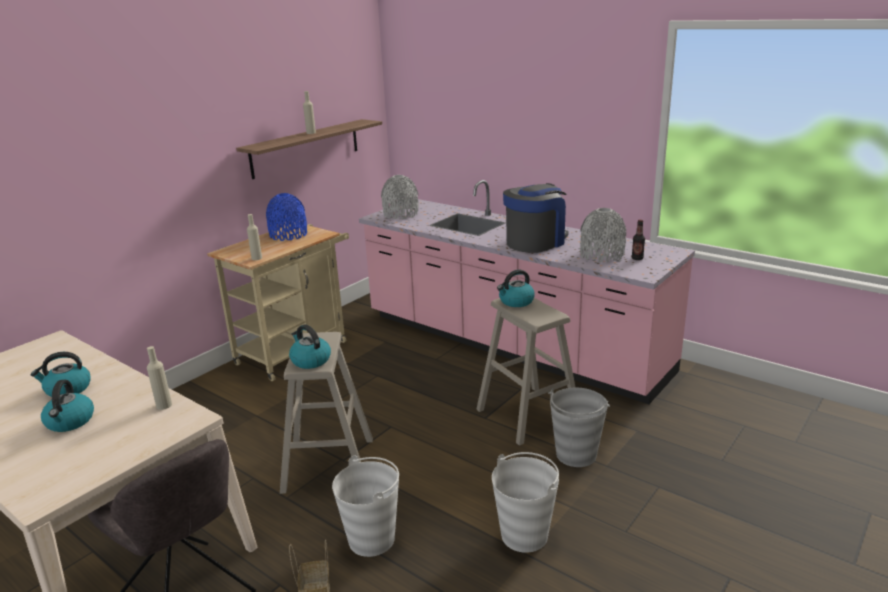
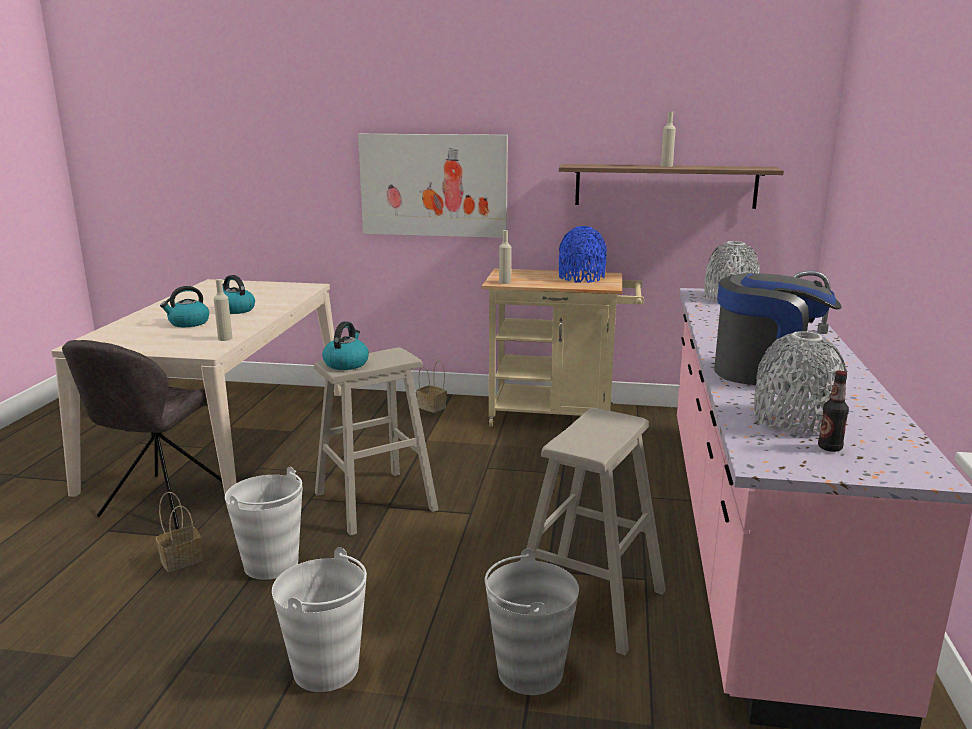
camera: 60 degrees right, 5 degrees down
(133, 194) = (433, 185): none -> picture
(201, 396) = (433, 407): none -> basket
(516, 302) = (605, 421): kettle -> none

